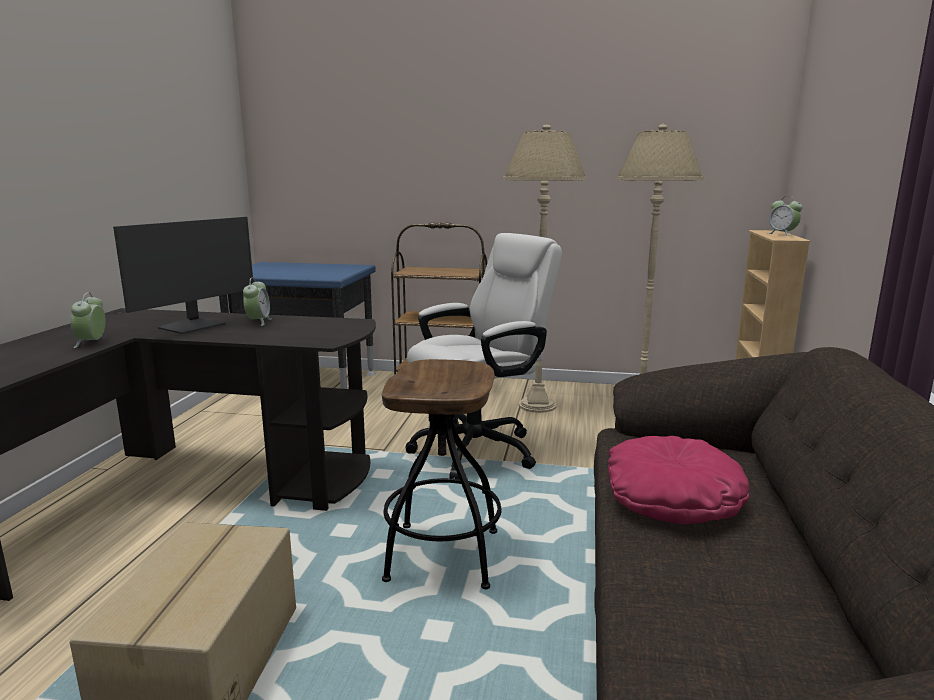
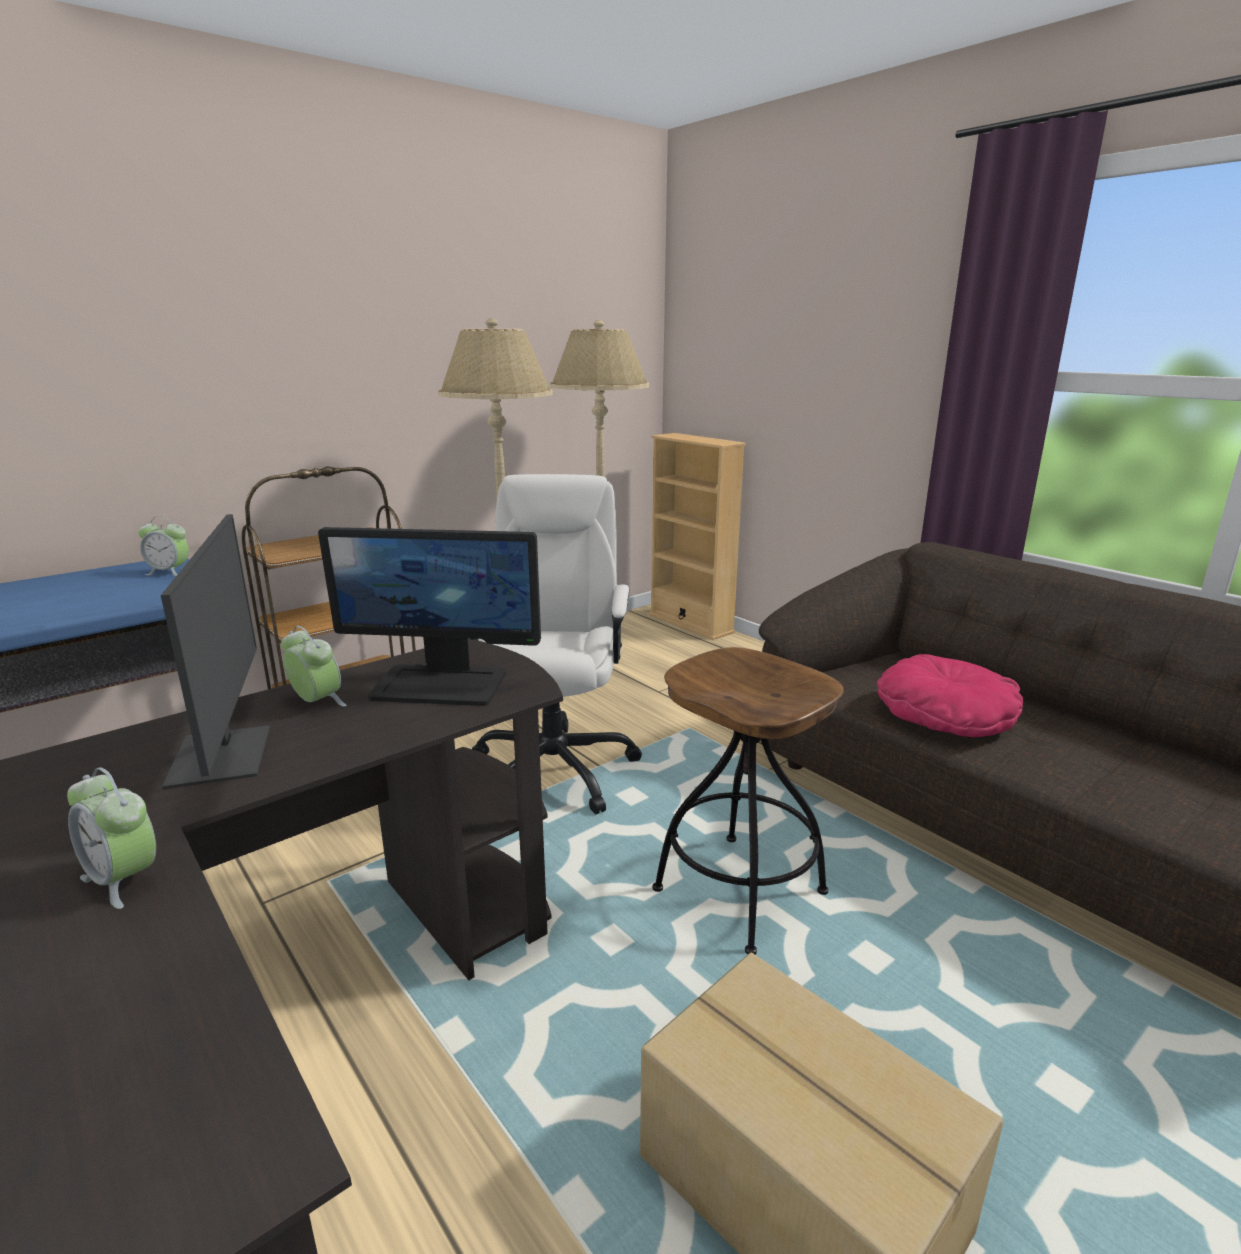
camera: 50 degrees left, 5 degrees up
(308, 330) = (441, 684): none -> monitor
(782, 234) = (700, 437): alarm clock -> alarm clock (169, 572)

